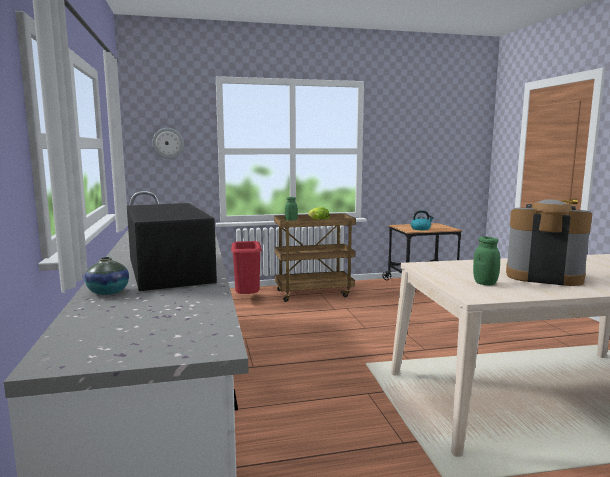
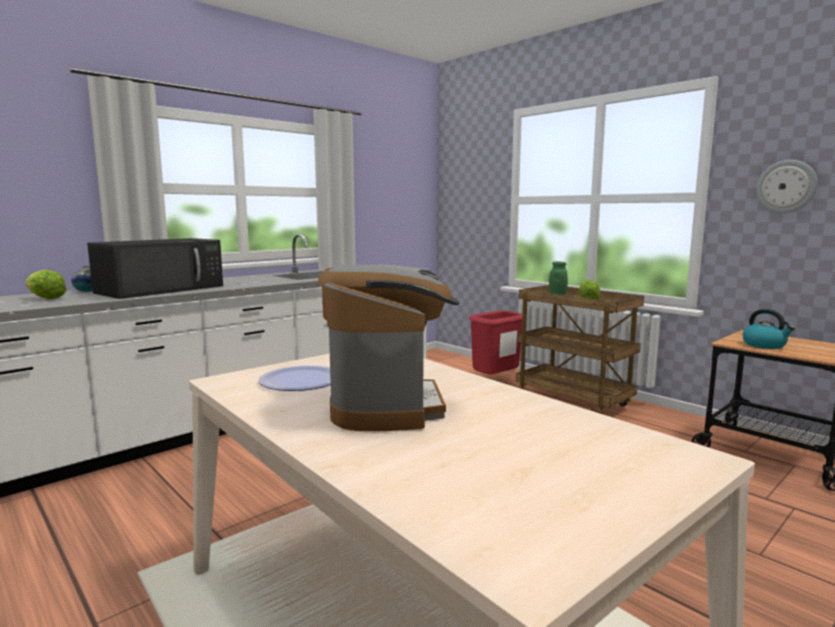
camera: 60 degrees right, 0 degrees up
(145, 308) = (46, 298): none -> lettuce
(168, 143) = (469, 192): wall clock -> wall clock (786, 186)
(485, 283) = (301, 380): green jar -> plate

